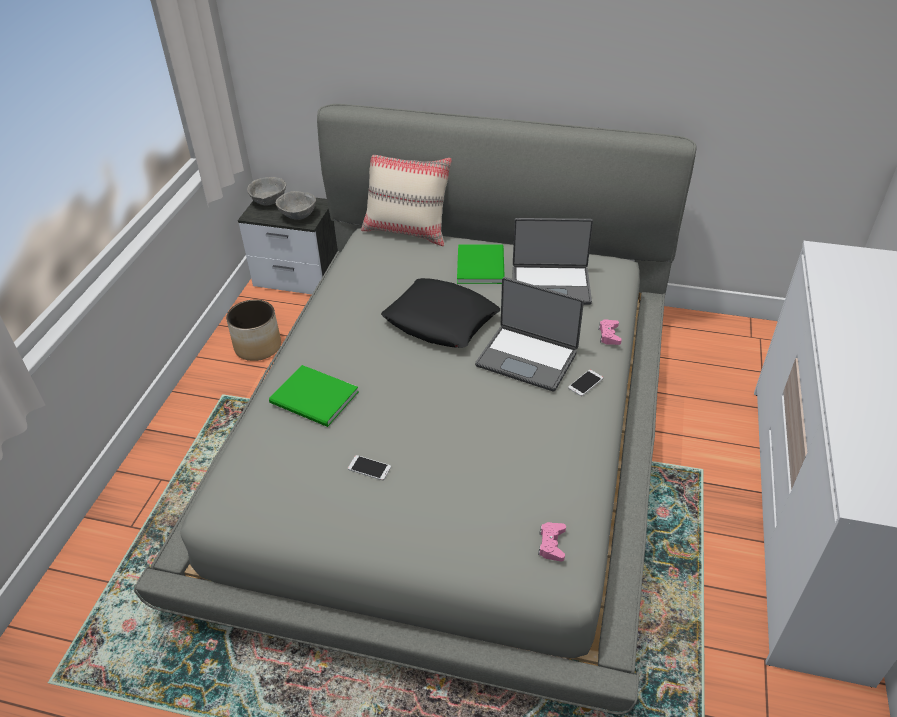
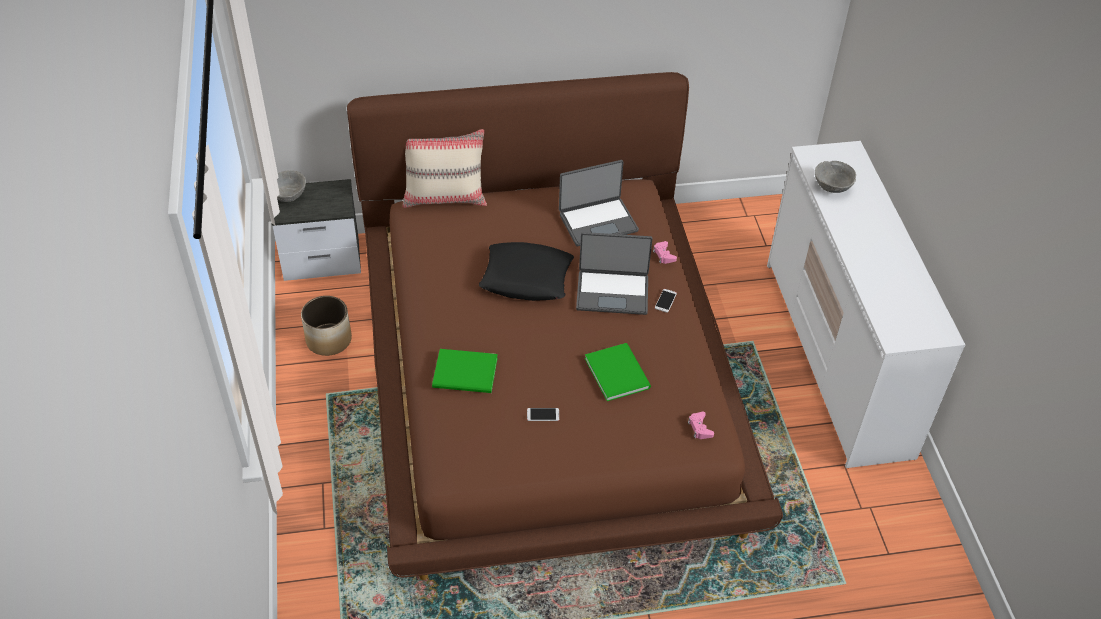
camera: 25 degrees left, 5 degrees up
(297, 216) = (328, 205): grey bowl -> grey bowl (831, 187)
(450, 438) = (548, 373): grey bed -> brown bed
(482, 265) = (531, 216): green book -> green book (617, 371)

